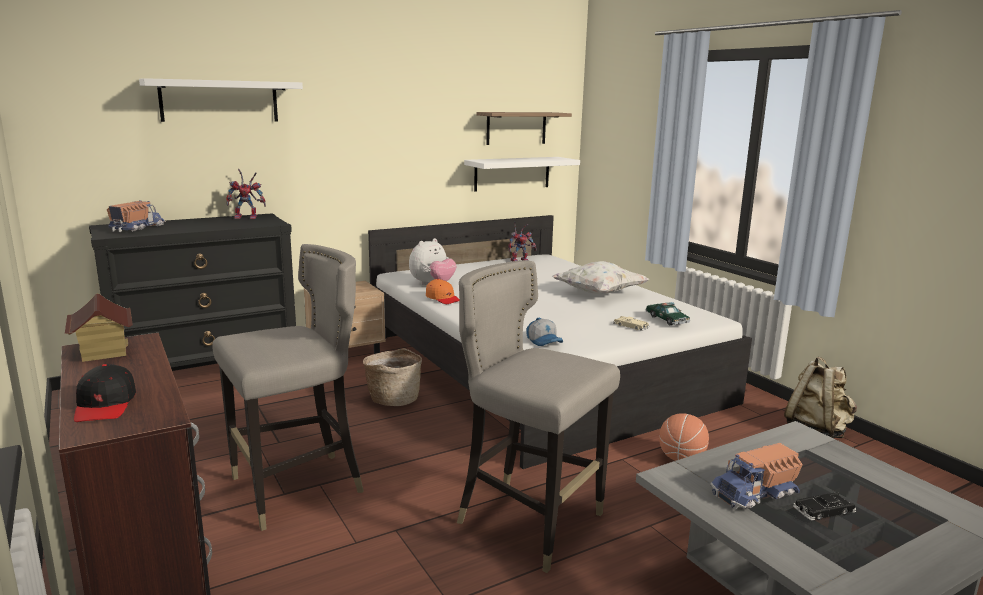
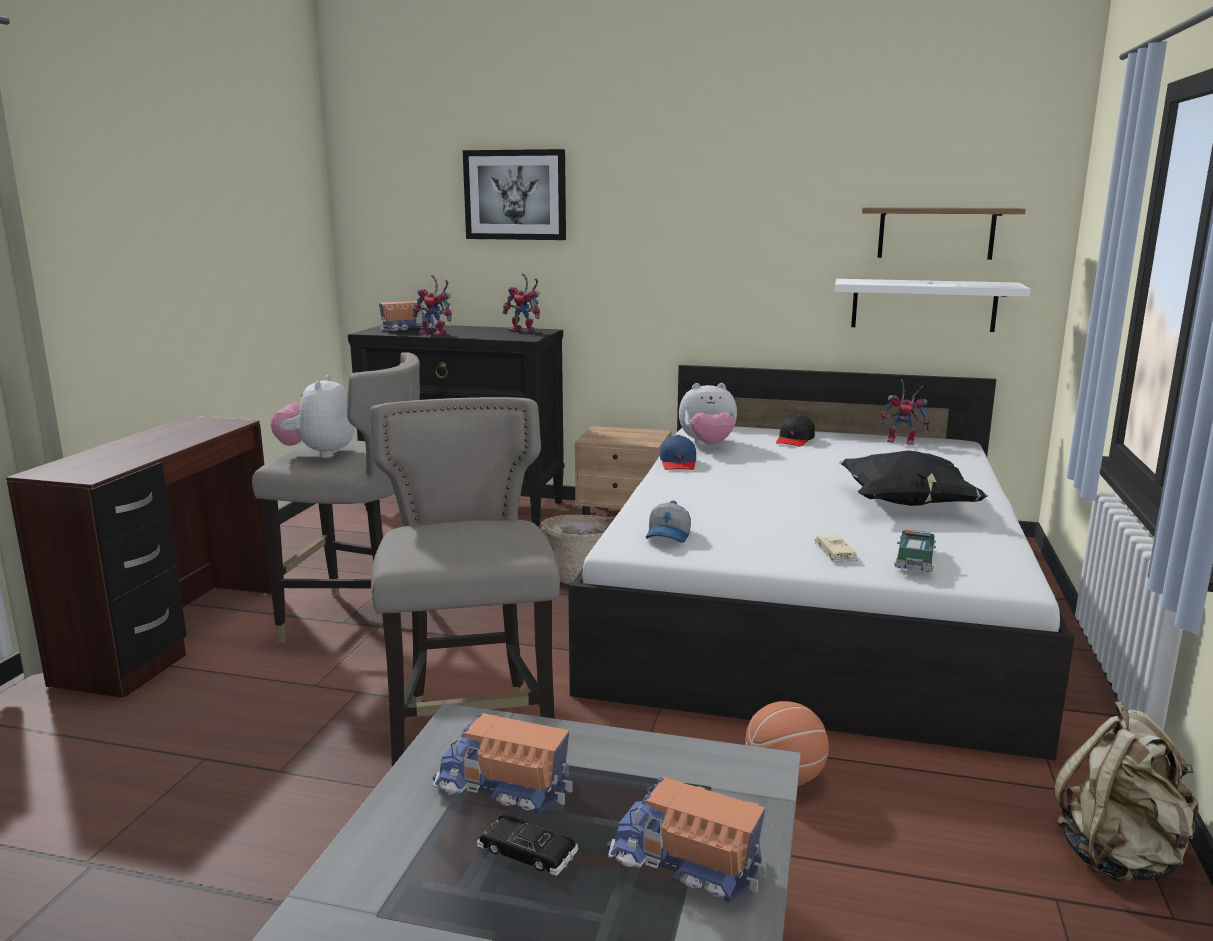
camera: 45 degrees right, 0 degrees up
(103, 351) = (193, 425): toy house -> none
(105, 405) = (93, 459): black cap -> black cap (795, 440)
(179, 228) = (436, 333): none -> toy robot
(219, 101) = (515, 195): white shelf -> picture
(270, 347) = (318, 454): none -> plush toy
(443, 298) = (678, 463): orange cap -> blue cap
(599, 293) = (906, 504): white pillow -> black pillow
(867, 481) = (686, 864): none -> toy truck

